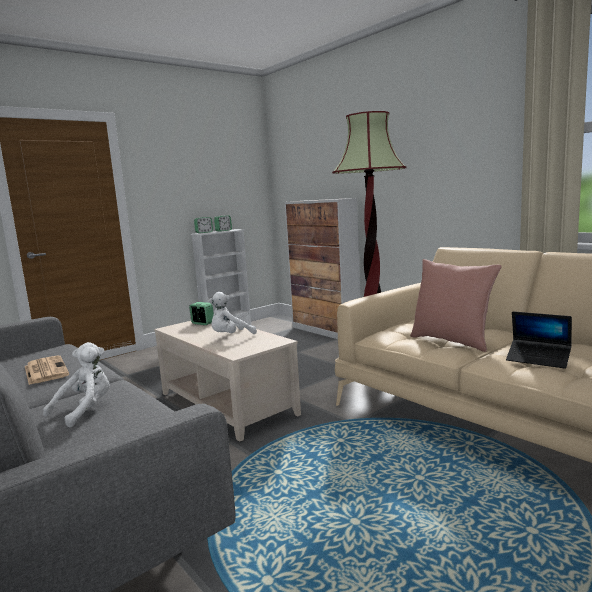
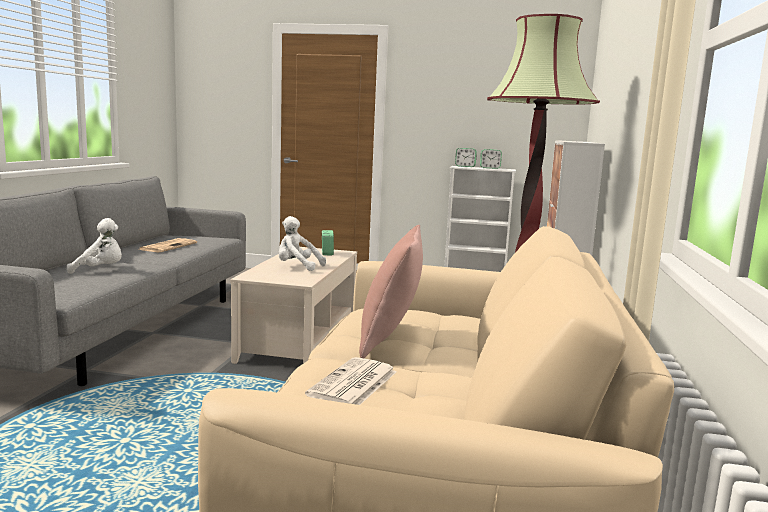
camera: 50 degrees right, 0 degrees up
(538, 359) = (353, 384): laptop -> newspaper

